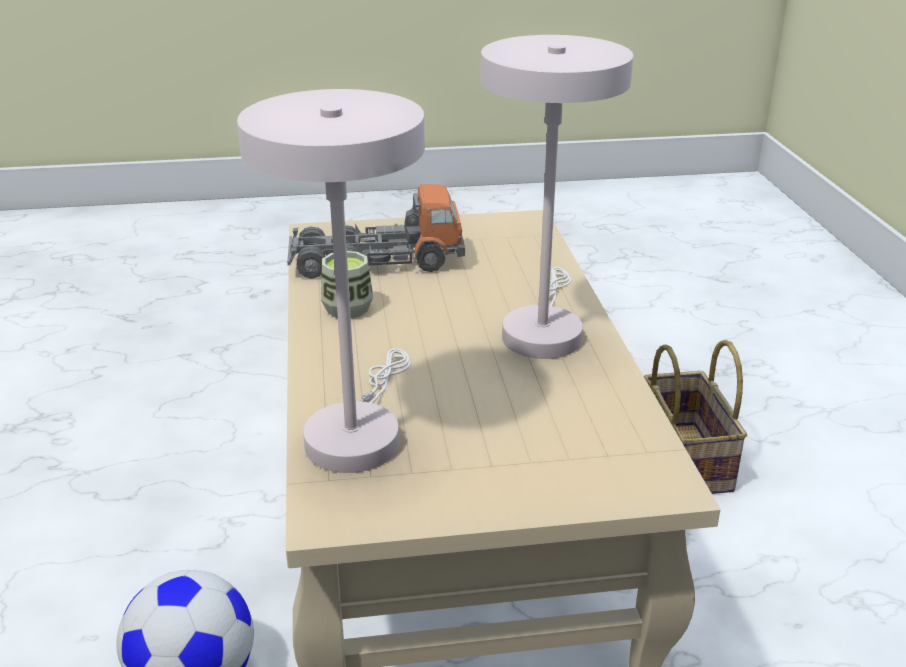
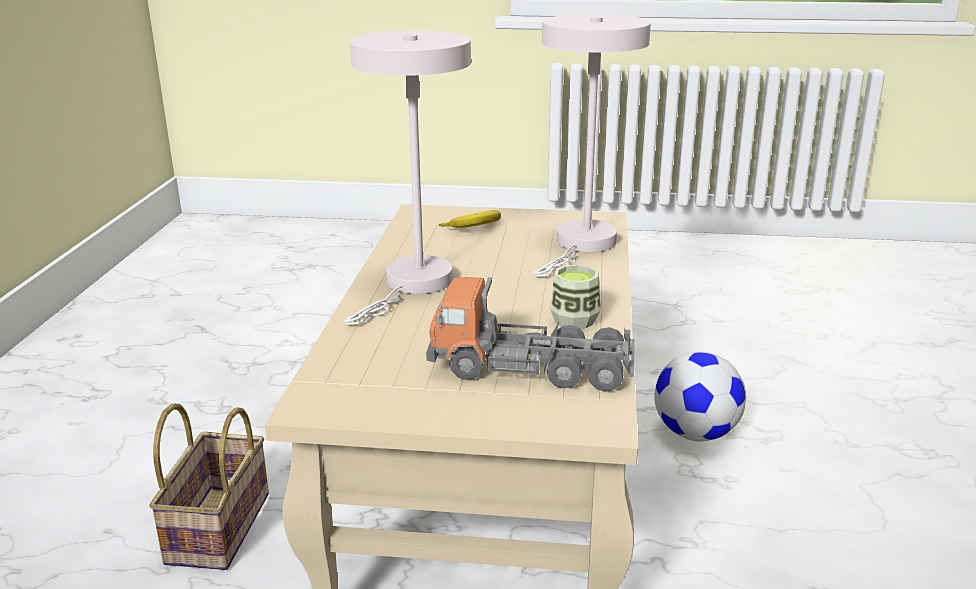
camera: 165 degrees left, 5 degrees down
(540, 453) = (475, 227): none -> banana

